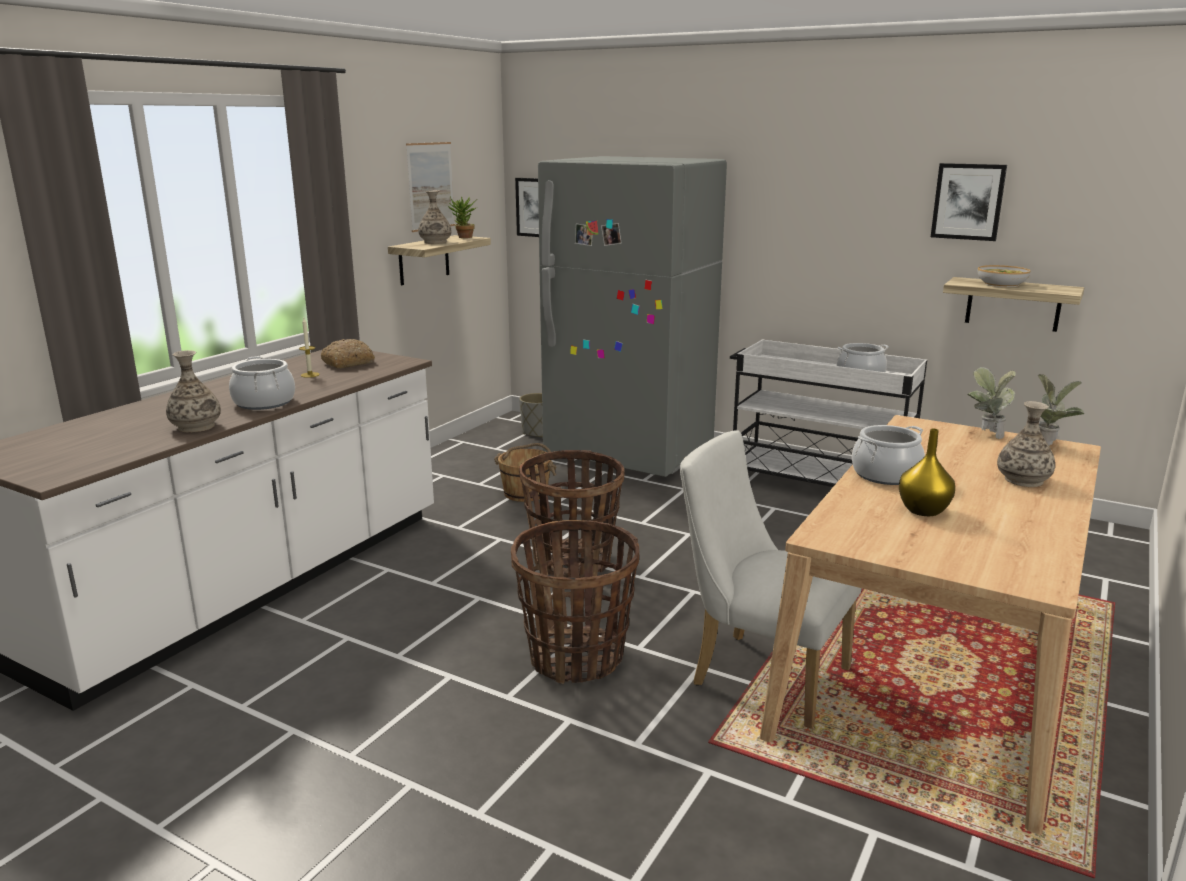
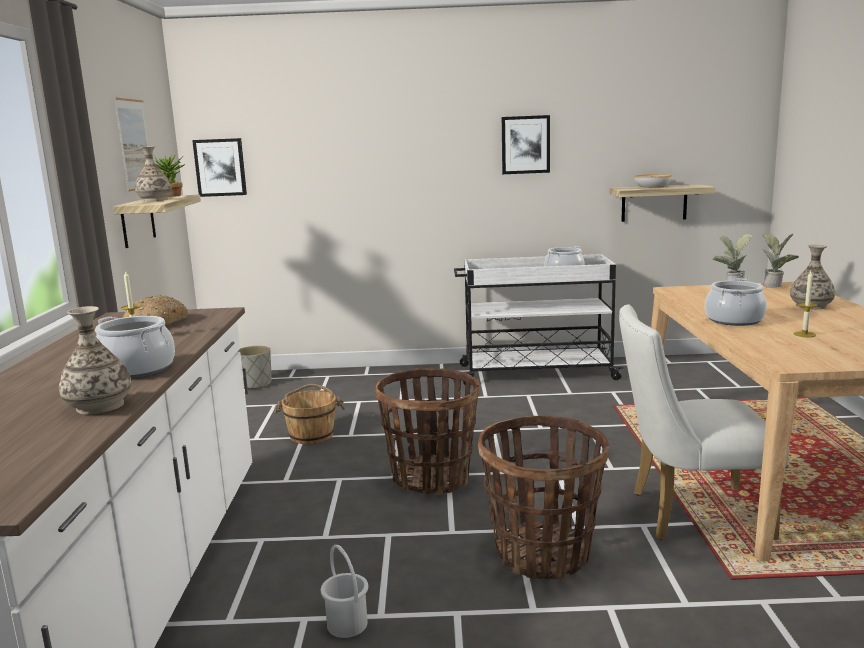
camera: 30 degrees left, 5 degrees down
(368, 653) = (346, 625): none -> white bucket
(629, 453) = (361, 383): grey fridge -> none
(922, 510) = (804, 334): yellow vase -> candle
(968, 201) = (614, 128): picture -> picture (525, 144)

